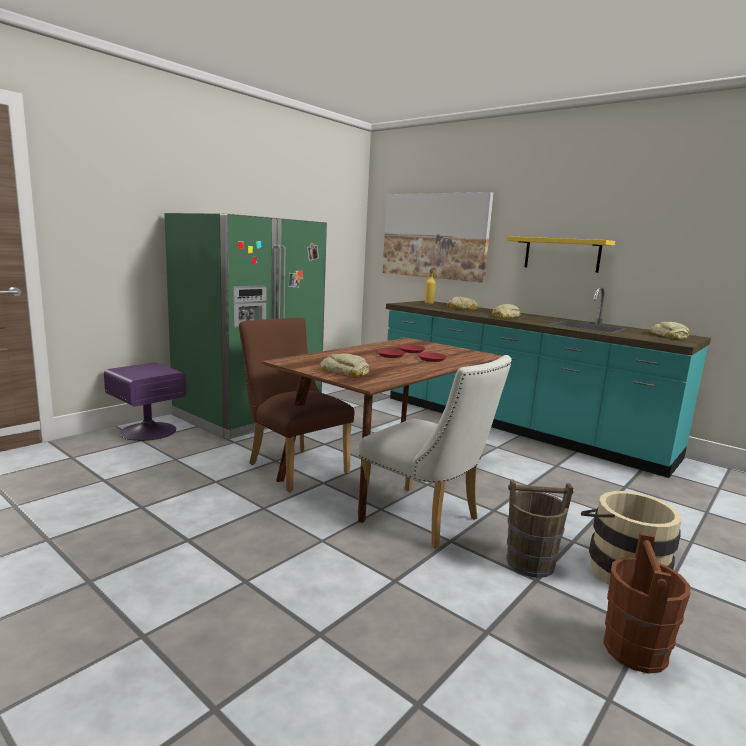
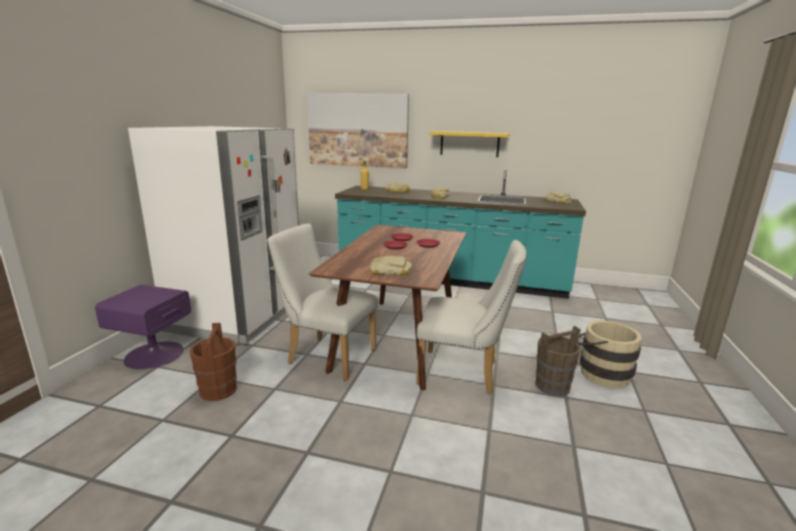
camera: 25 degrees left, 5 degrees up
(248, 415) = (238, 315): green fridge -> white fridge
(293, 466) = (326, 355): brown chair -> white chair
(635, 649) = (650, 425): brown bucket -> brown bucket (218, 390)

